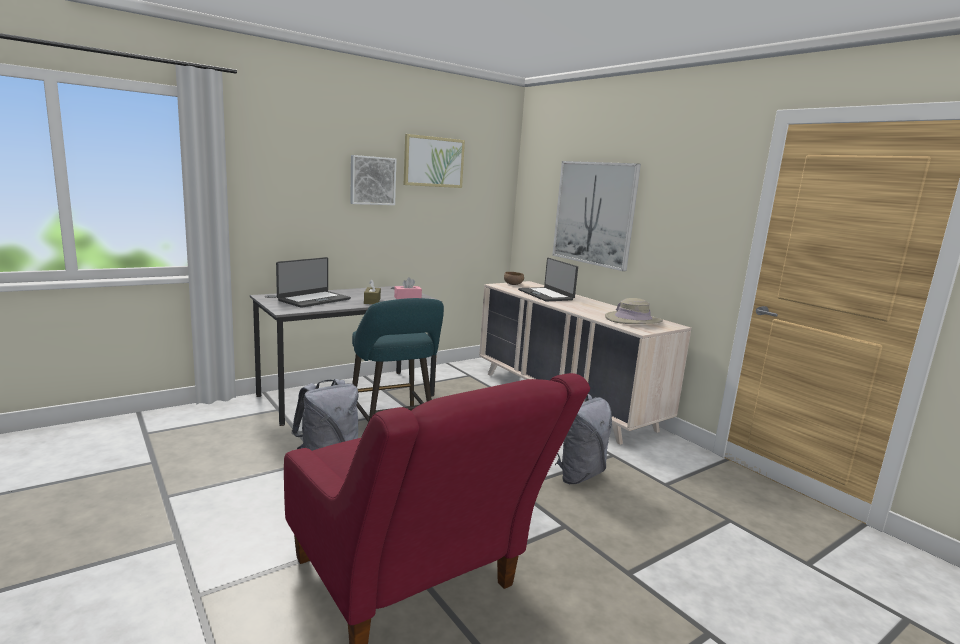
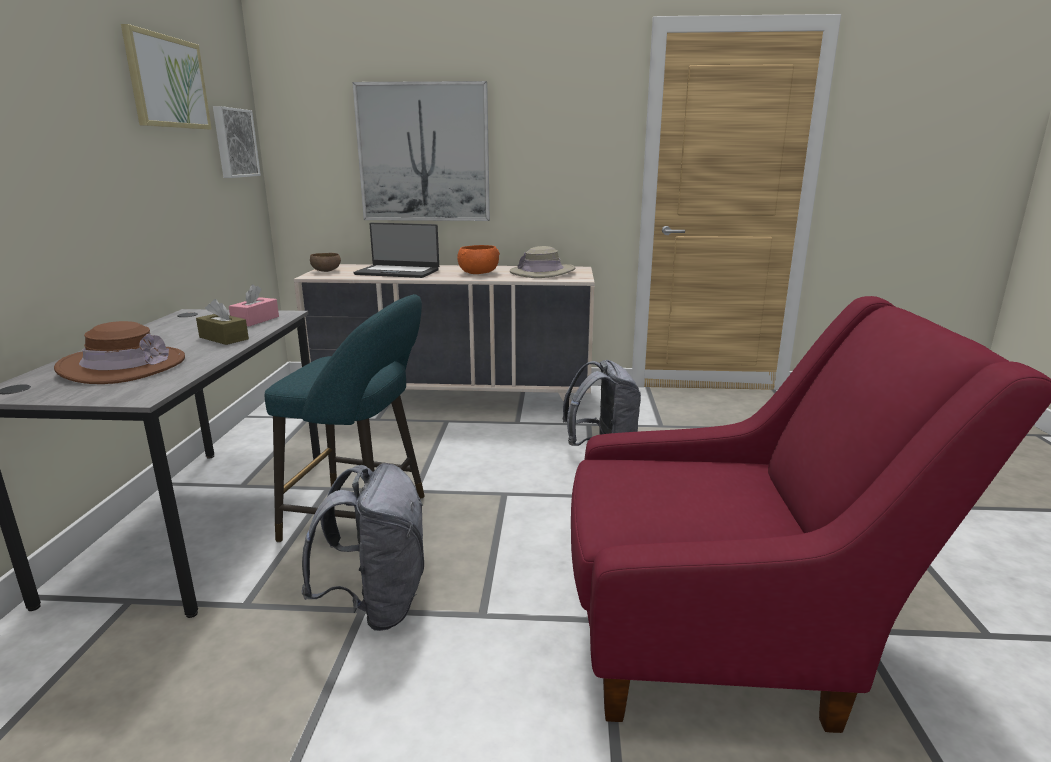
camera: 50 degrees left, 5 degrees up
(313, 299) = (123, 366): laptop -> brown hat
(372, 180) = (95, 117): picture -> picture (234, 143)
(589, 308) = (479, 273): none -> orange bowl

